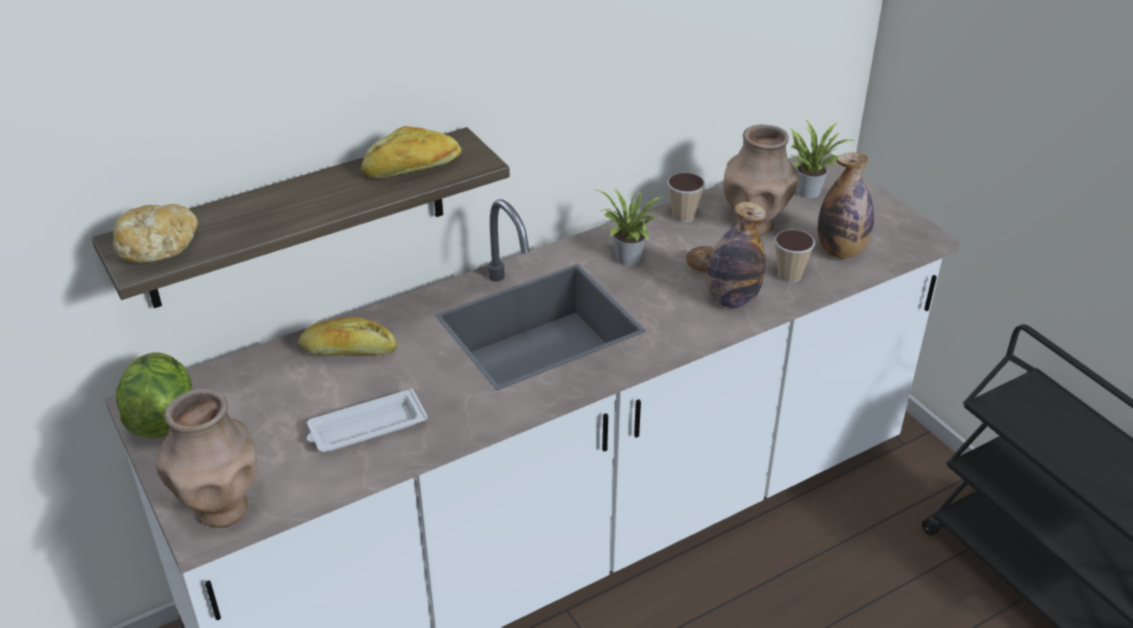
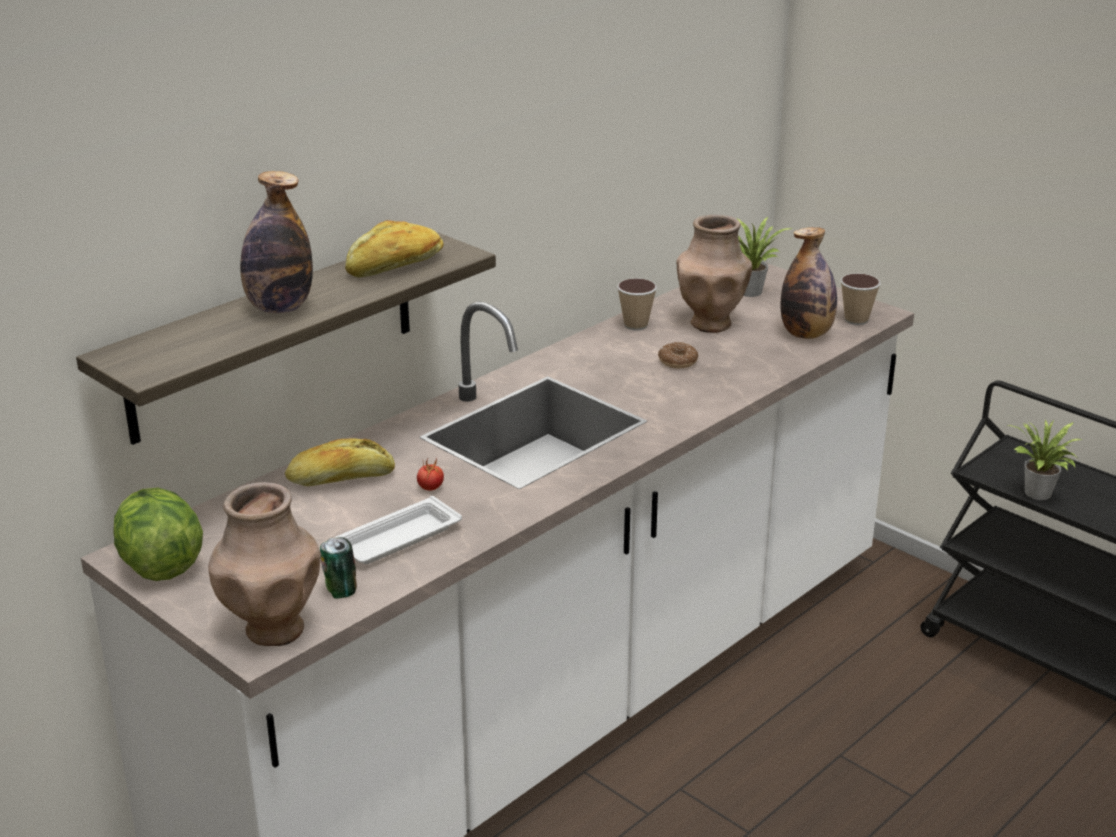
camera: 15 degrees left, 10 degrees down
(158, 249) = (160, 356): bread -> none
(294, 477) = (340, 591): none -> can
(420, 375) = (430, 488): none -> tomato
(627, 260) = (598, 367): potted plant -> potted plant (1038, 495)
(731, 300) = (719, 385): bottle -> bottle (279, 308)
(789, 275) = (766, 359): cup -> cup (856, 320)

